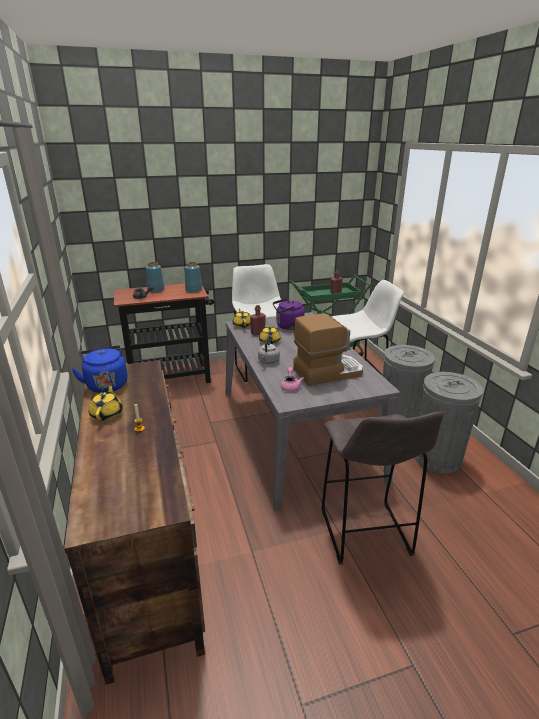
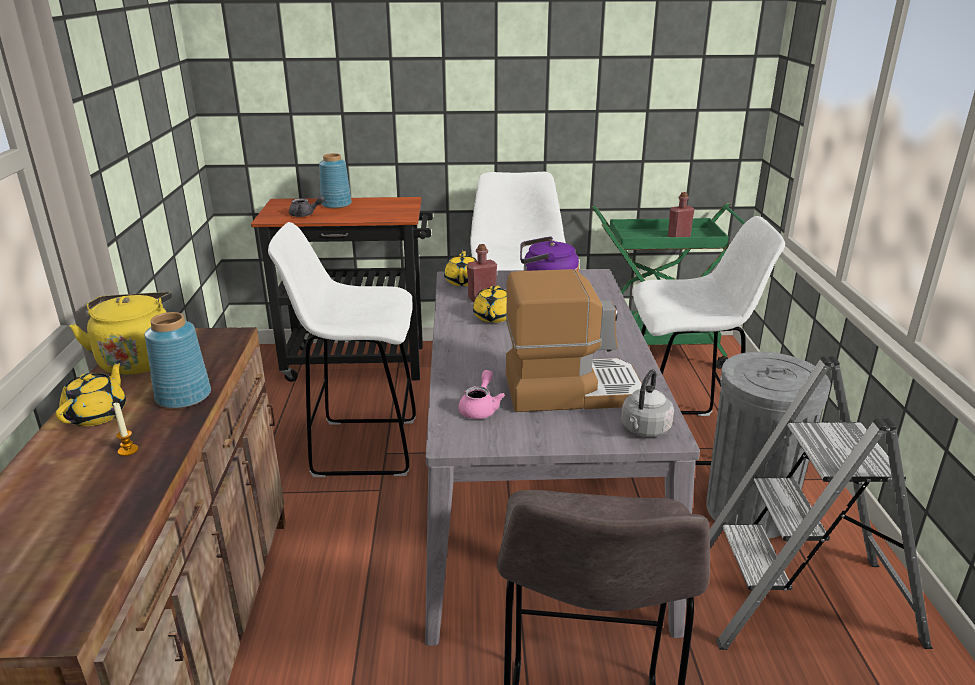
camera: 15 degrees right, 0 degrees up
(106, 384) = (138, 360): blue kettle -> yellow kettle
(193, 290) = (399, 209): blue vase -> blue vase (184, 396)
(195, 421) = (361, 447): none -> white stool
(268, 361) = (468, 354): grey kettle -> grey kettle (644, 430)
(437, 458) = (805, 601): grey trash can -> grey step ladder

